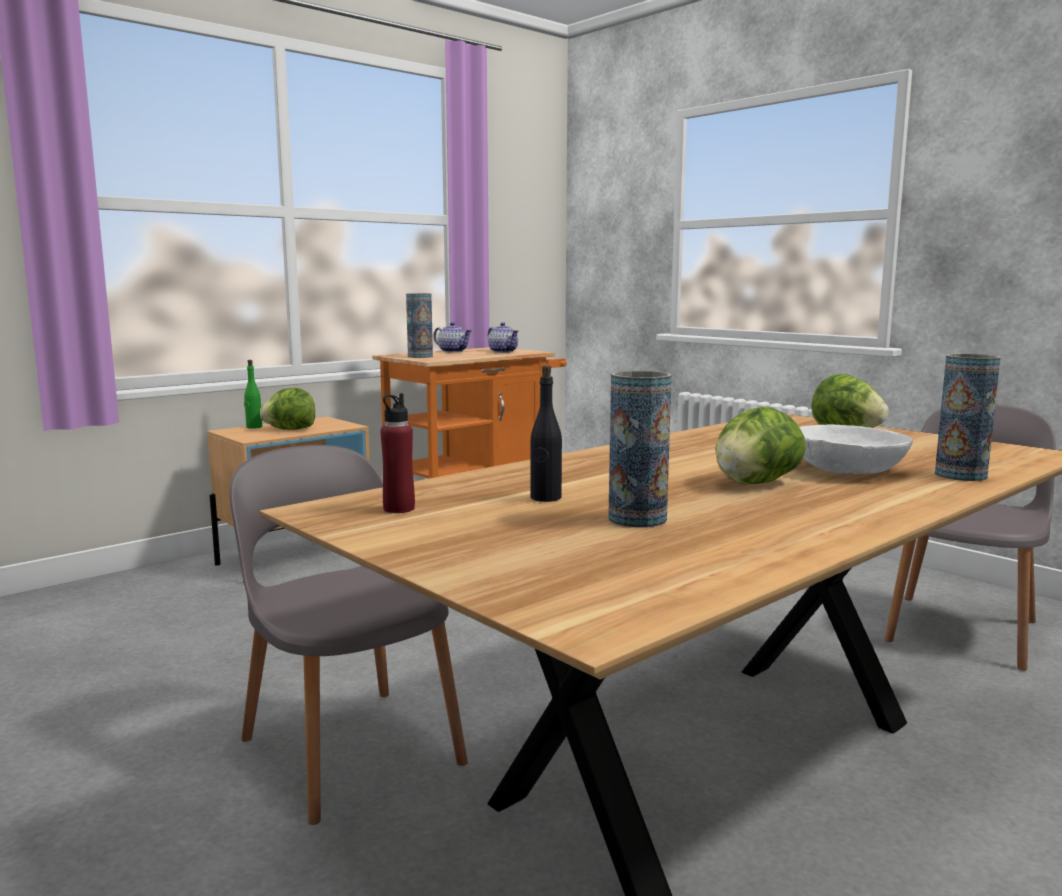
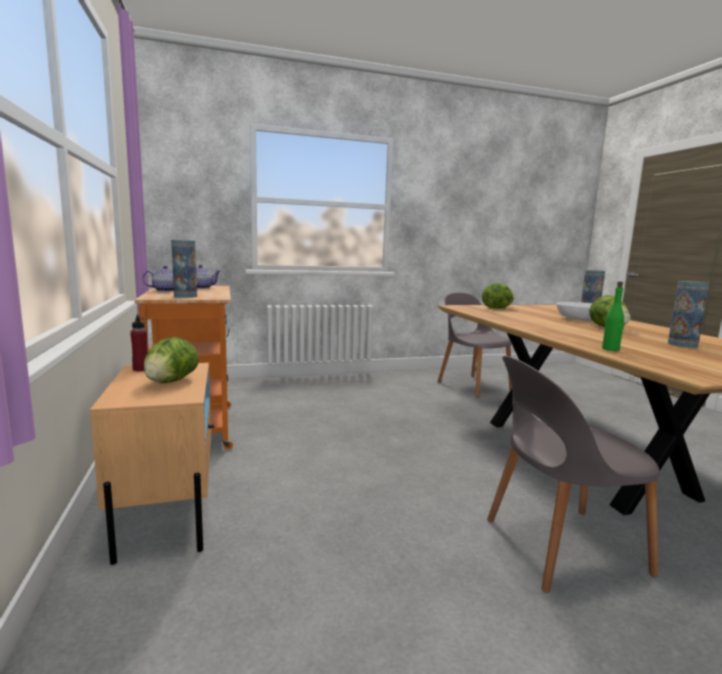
camera: 65 degrees left, 0 degrees up
(254, 427) = (121, 391): green bottle -> green bottle (610, 349)
(398, 509) = (684, 365): red bottle -> red bottle (141, 369)
(545, 498) = (646, 347): black bottle -> none

